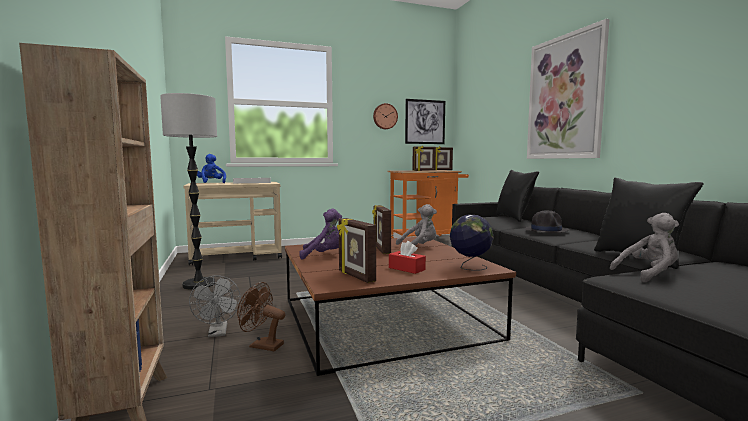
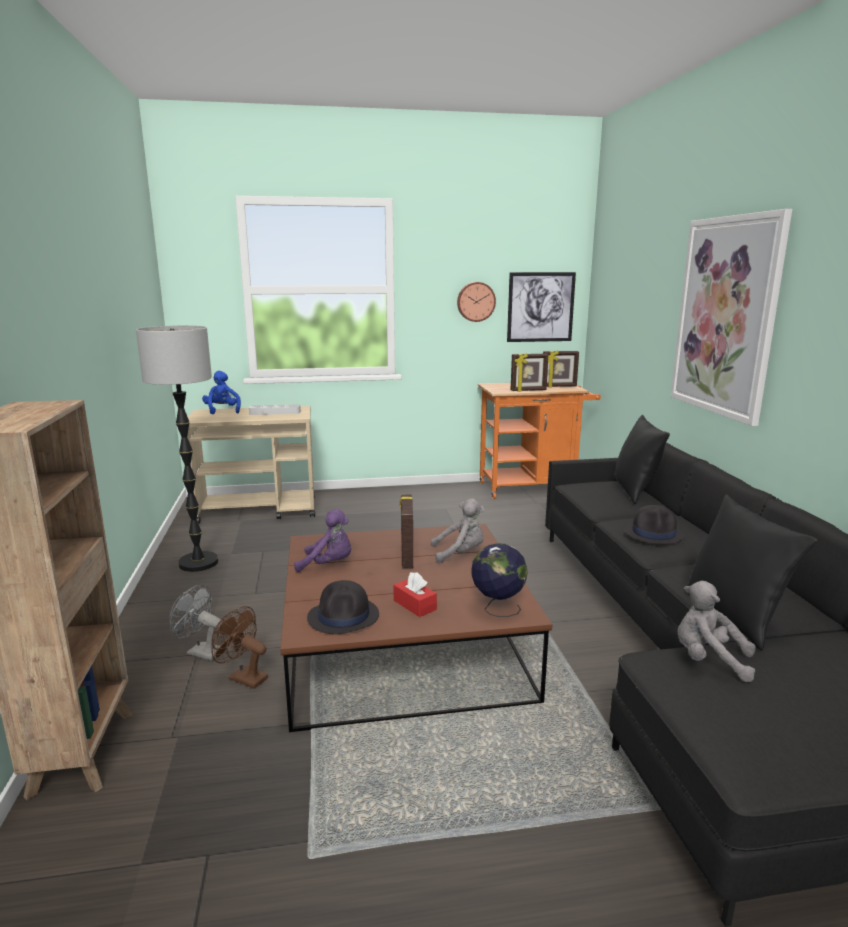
camera: 10 degrees right, 10 degrees up
(218, 333) = (200, 652): grey fan -> grey fan turned 120 degrees clockwise
(355, 276) = (344, 617): picture frame -> black hat
(648, 275) = (708, 660): grey plush toy -> grey plush toy turned 150 degrees counterclockwise

